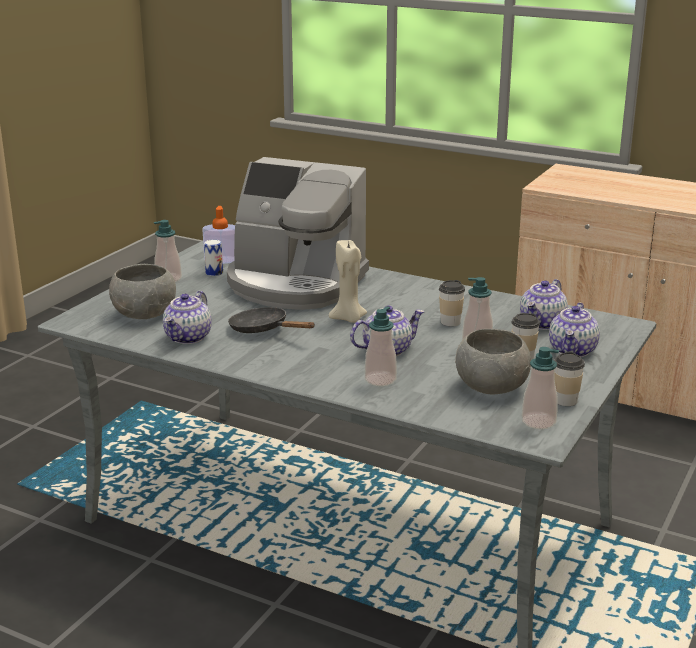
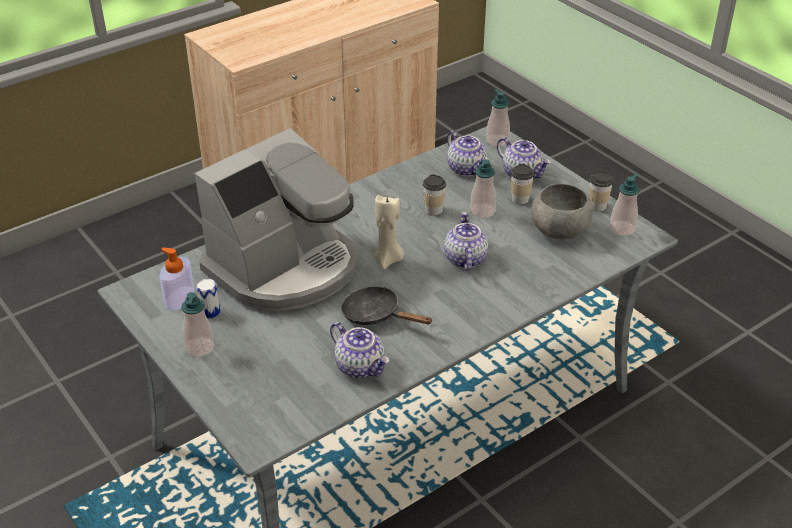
camera: 65 degrees left, 15 degrees up
(145, 314) = (280, 384): grey bowl -> none
(263, 330) = (376, 315): black frying pan -> black frying pan turned 60 degrees clockwise
(380, 380) = (516, 279): soap dispenser -> soap dispenser (497, 141)

